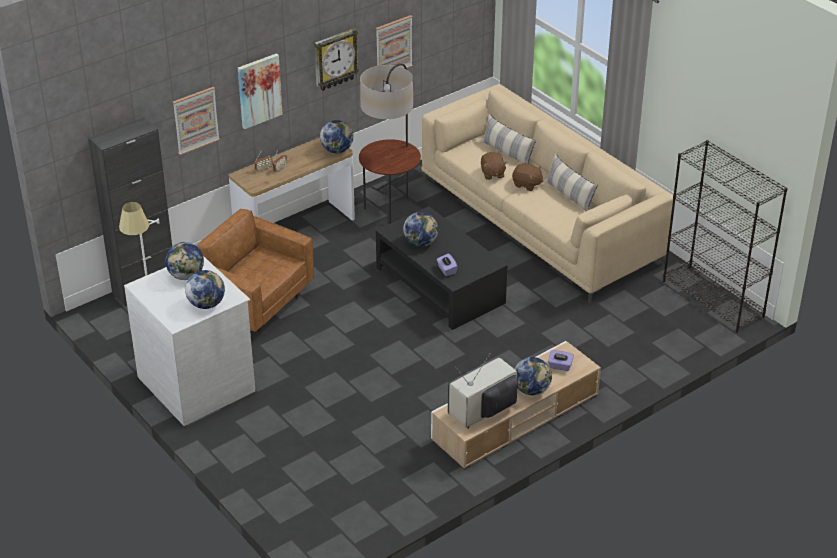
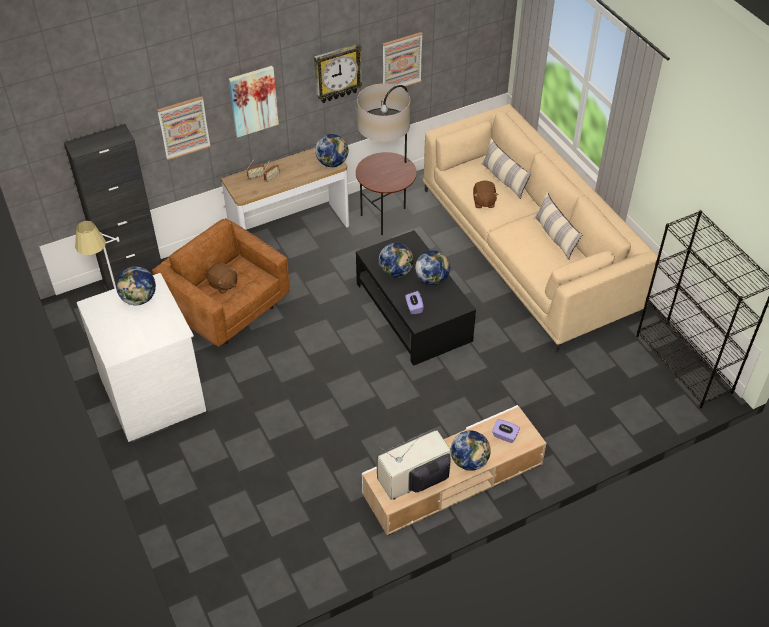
camera: 10 degrees right, 10 degrees up
(206, 304) = (149, 336): globe -> globe (432, 279)
(527, 184) = (515, 218): brown plush toy -> brown plush toy (223, 285)

